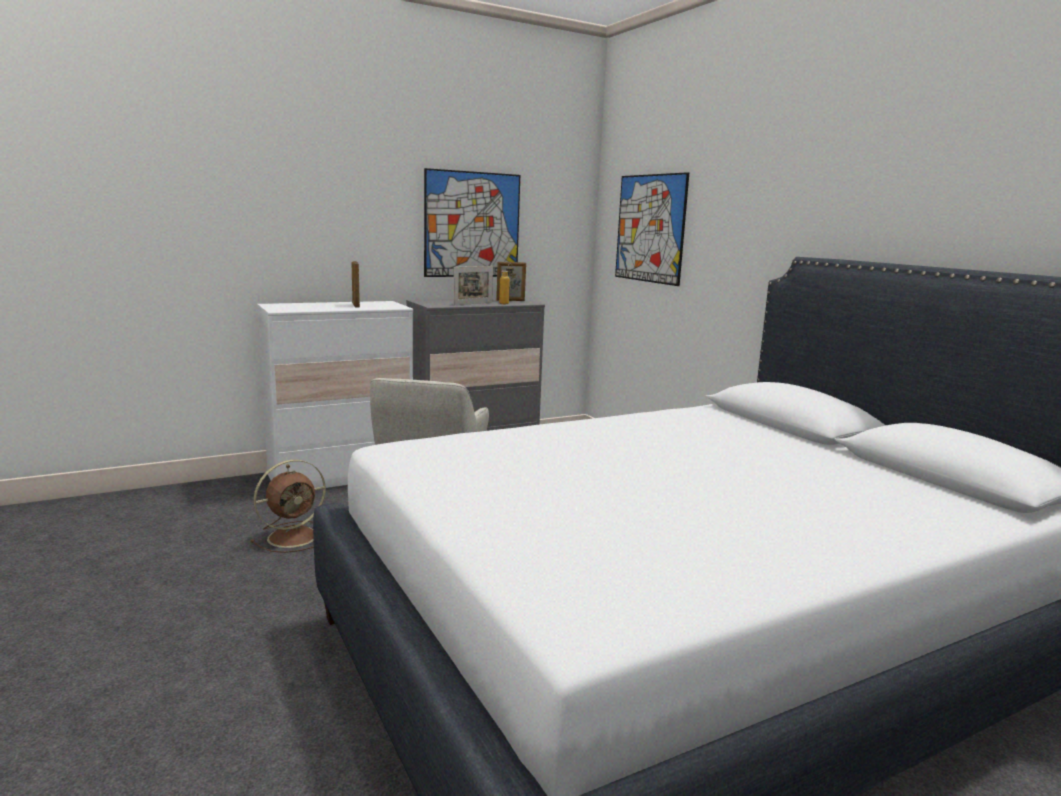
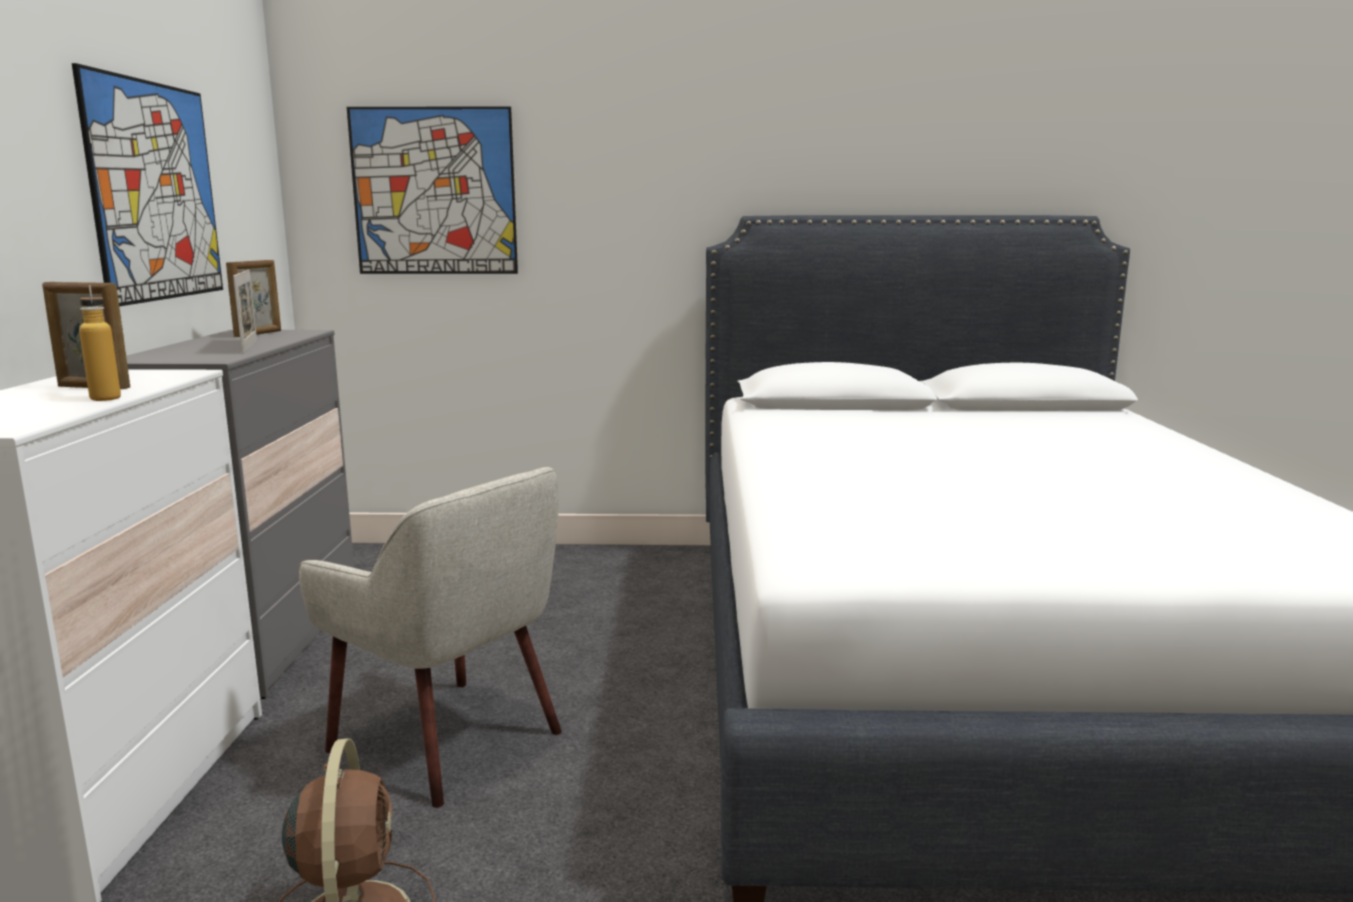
camera: 60 degrees left, 0 degrees up
(506, 303) = (286, 337): bottle -> bottle (105, 397)

